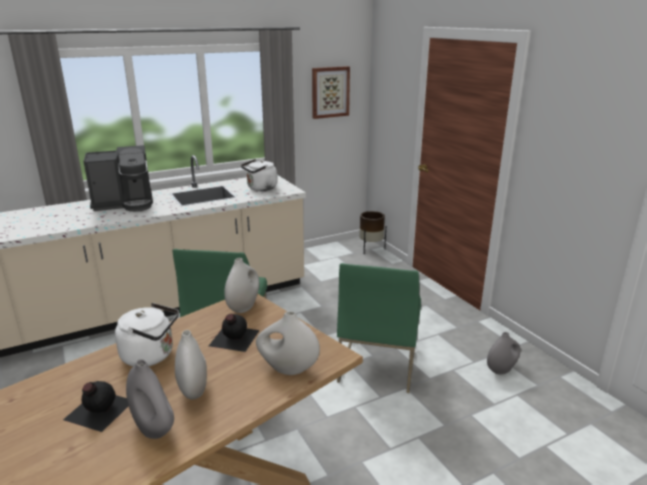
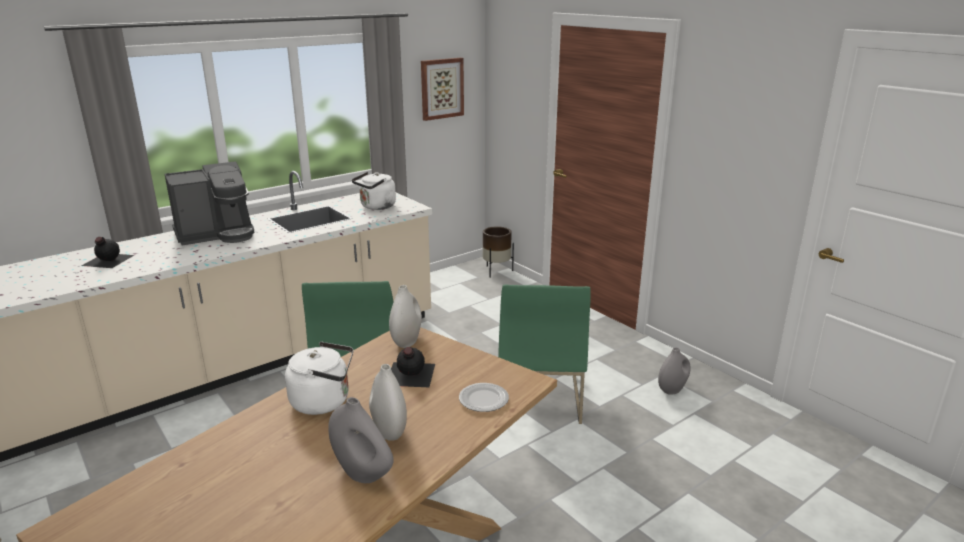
camera: 10 degrees left, 0 degrees up
(98, 410) = (290, 463): black bottle -> black bottle (107, 260)
(288, 369) = (483, 400): white vase -> plate

